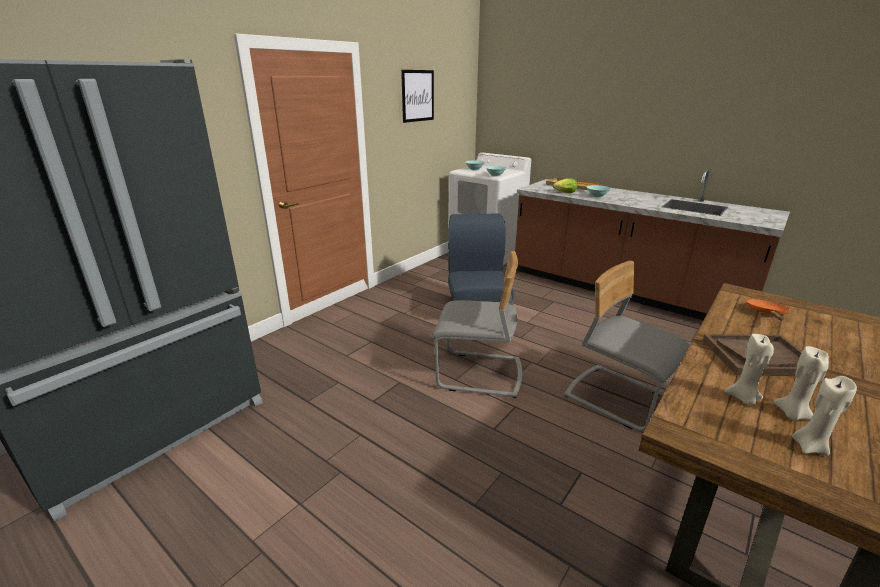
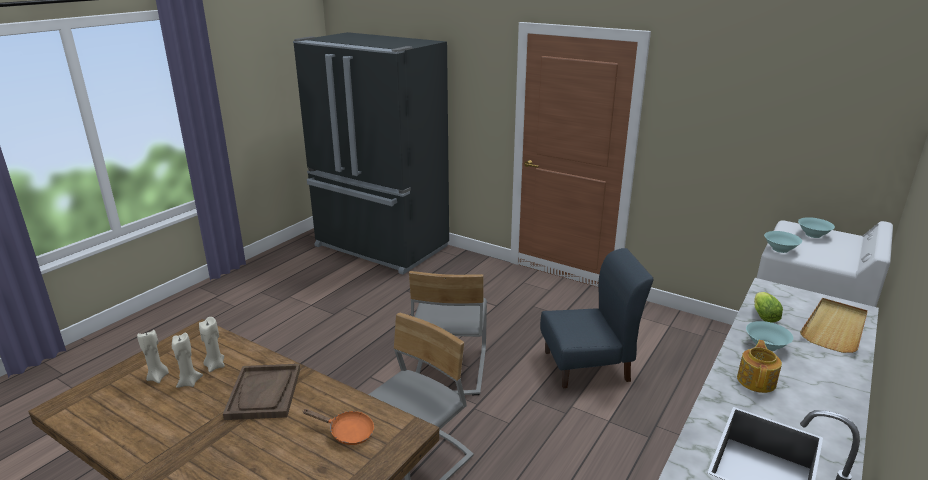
camera: 85 degrees right, 0 degrees up
(417, 96) = (747, 102): picture -> none
(633, 201) = (757, 381): none -> teapot

